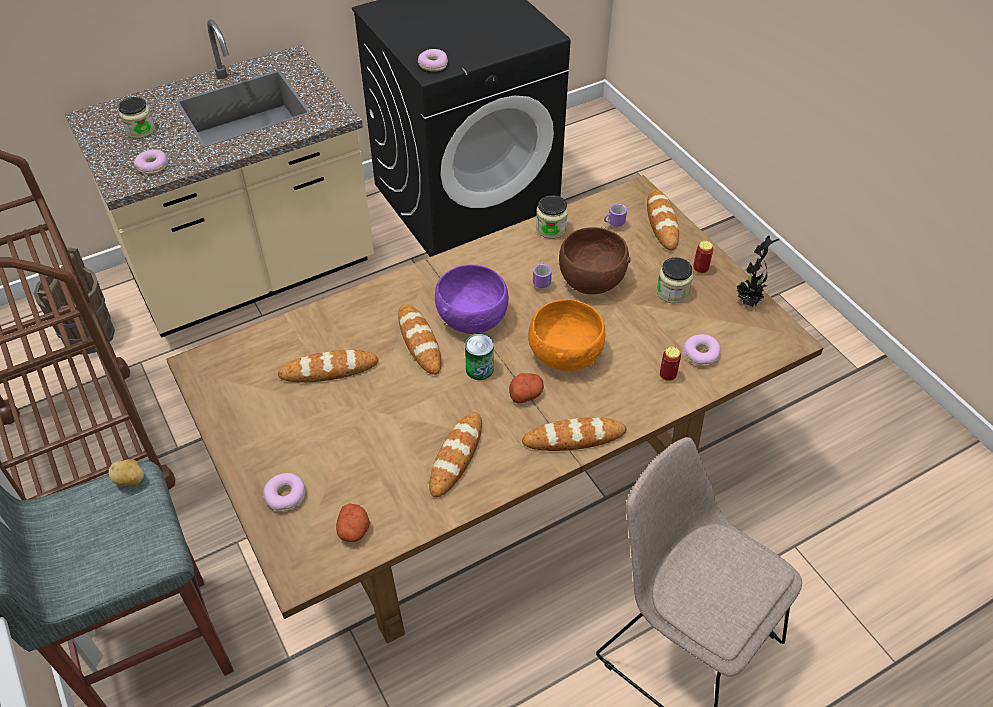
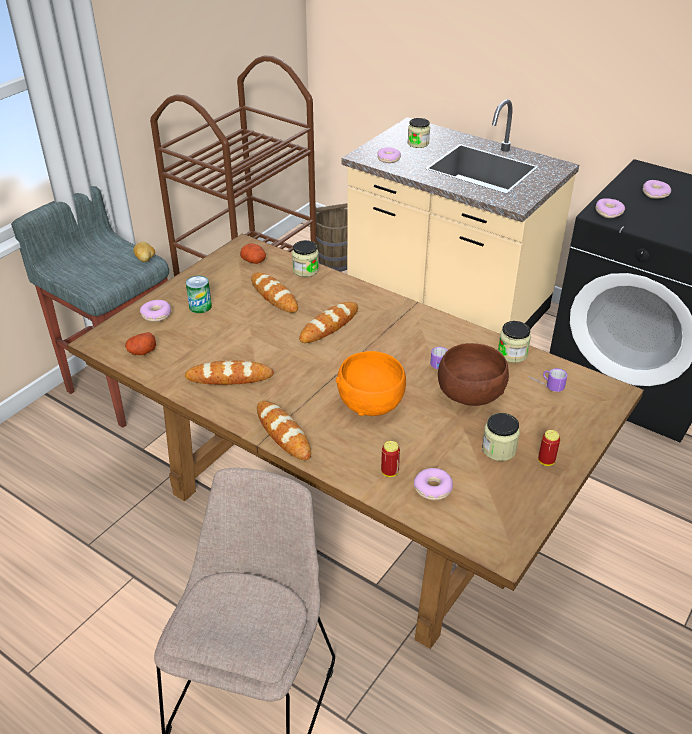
camera: 65 degrees right, 10 degrees down
(298, 325) = (305, 270): none -> jar
(424, 25) = (655, 194): none -> donut
(471, 318) = (372, 342): purple bowl -> none
(479, 369) = (322, 362): can -> can (200, 306)
(525, 394) = (313, 394): potato -> potato (254, 261)
(662, 222) = (587, 418): bread -> none
(748, 301) = (532, 507): potted plant -> none

